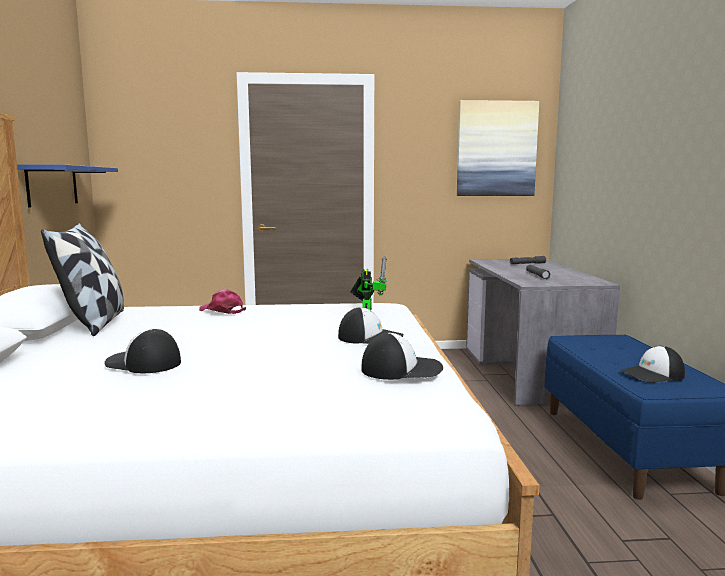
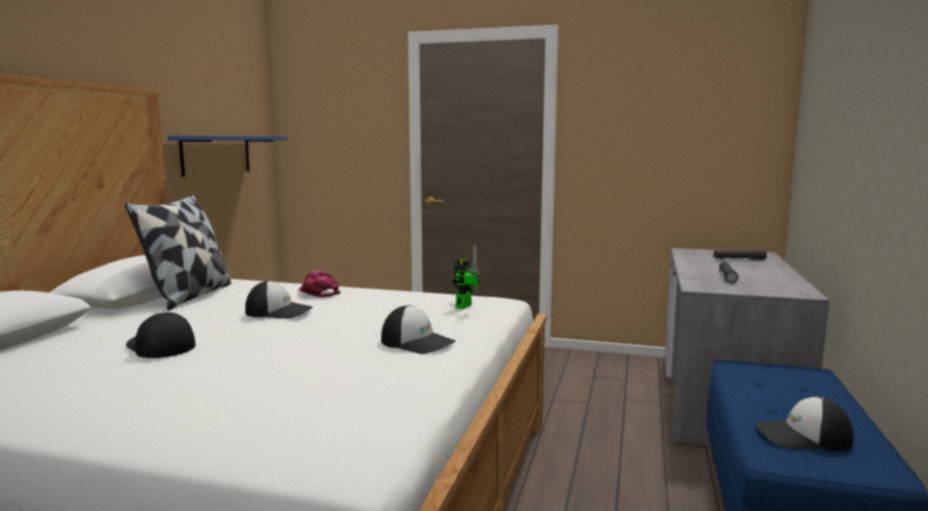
camera: 20 degrees right, 0 degrees up
(401, 369) = (381, 388): cap -> cap (279, 311)
(496, 149) = (712, 110): picture -> none

